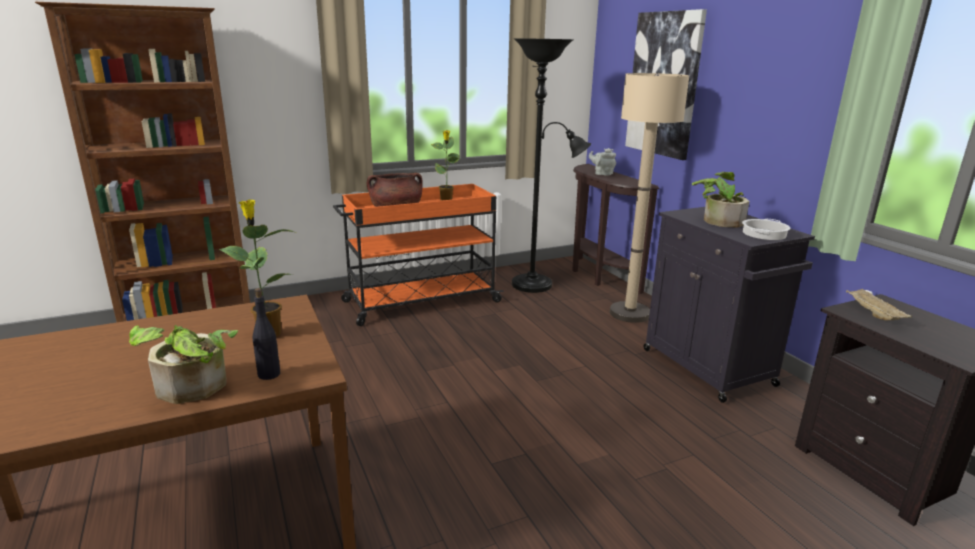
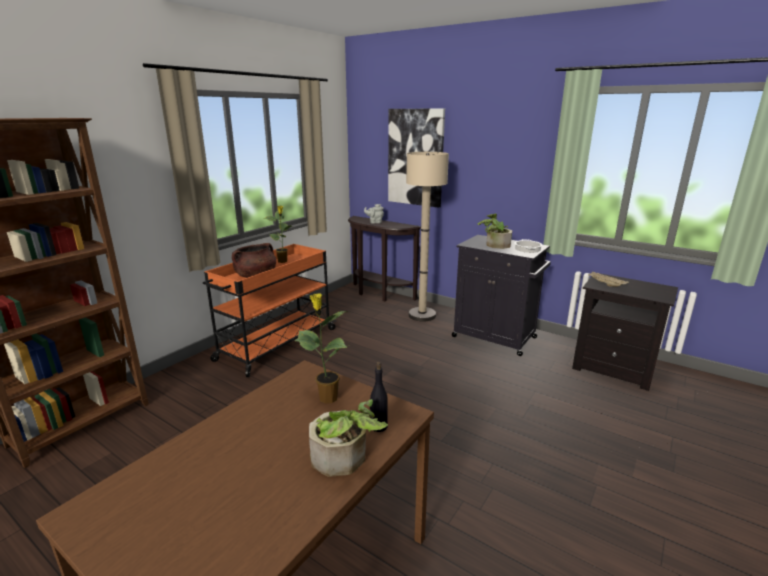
camera: 30 degrees left, 0 degrees up
(537, 285) = (346, 310): black floor lamp -> none

